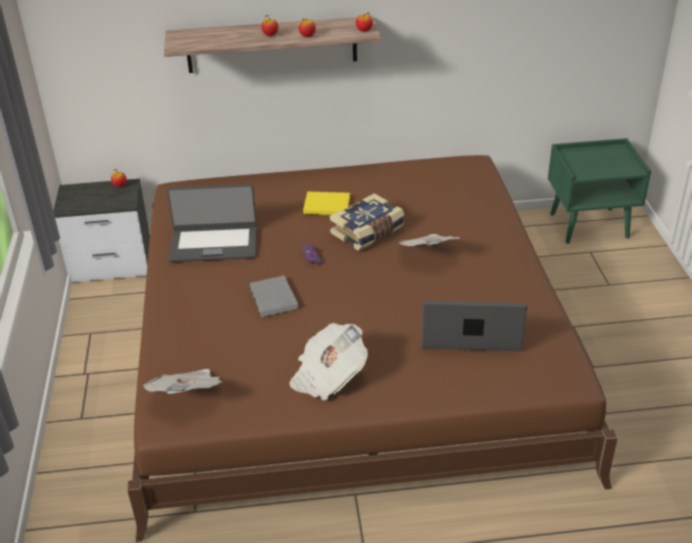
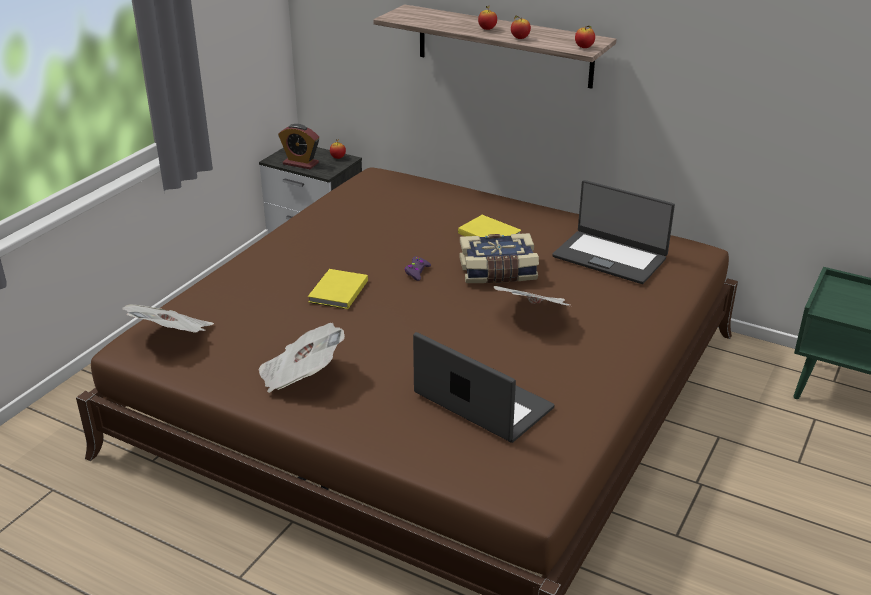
camera: 35 degrees right, 5 degrees down
(93, 203) = (300, 163): none -> alarm clock
(214, 244) = (348, 228): laptop -> laptop (610, 257)
(273, 299) = (337, 292): grey book -> yellow book

